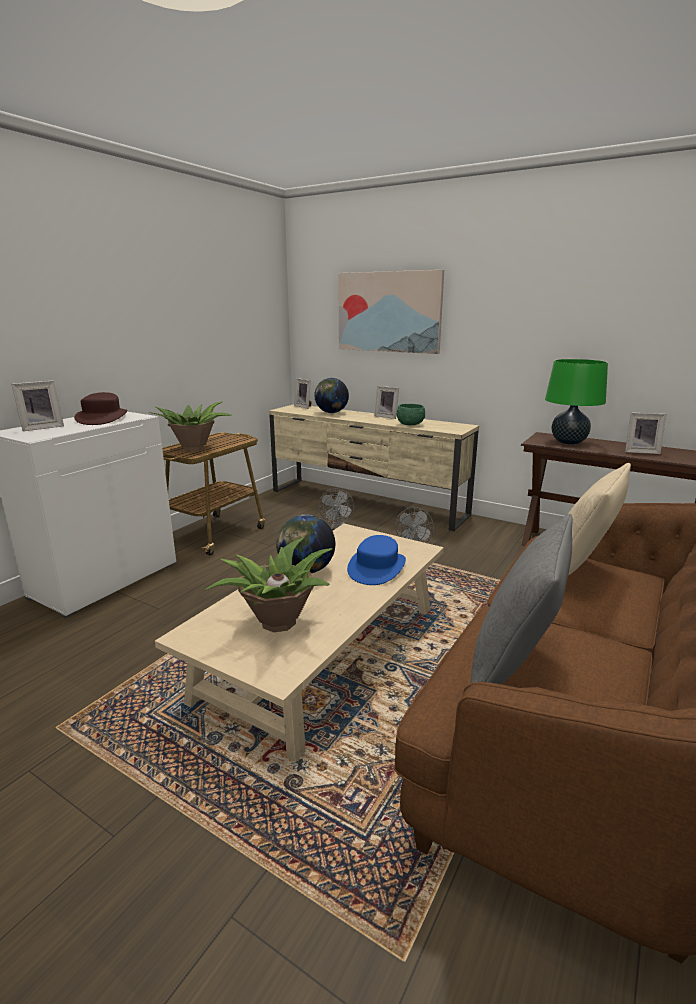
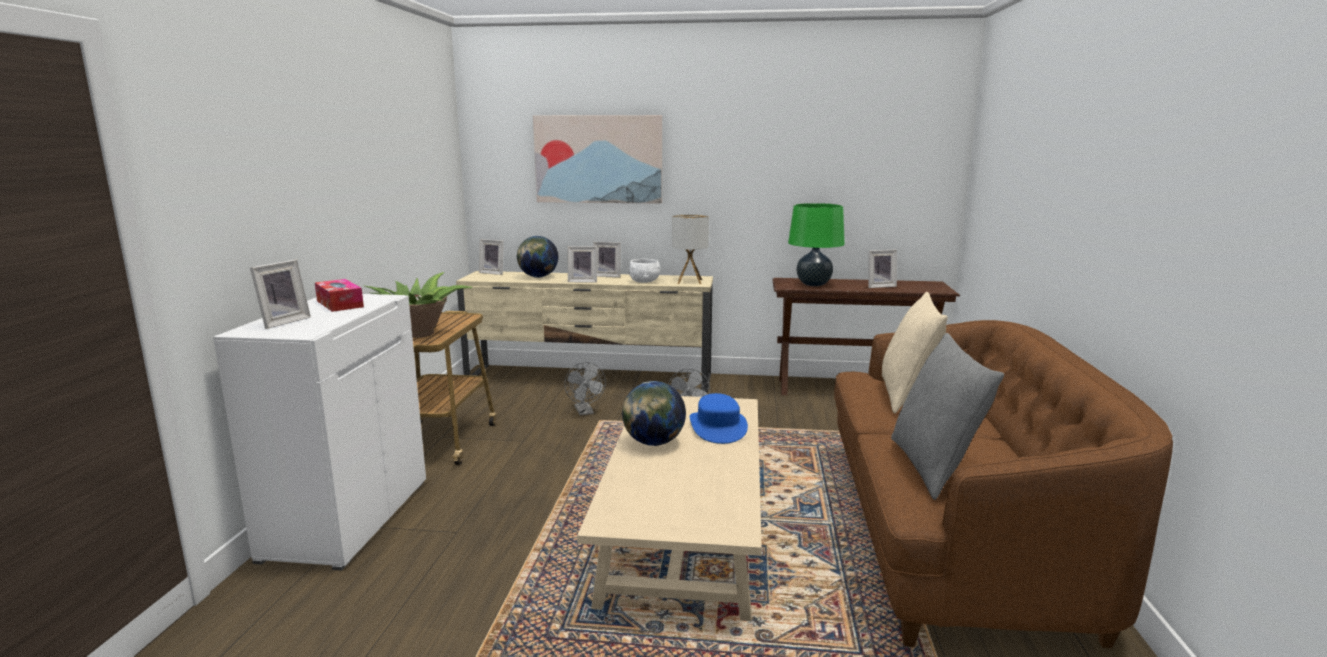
camera: 25 degrees left, 5 degrees down
(102, 418) = (340, 304): brown hat -> tissue box
(276, 623) = (681, 492): potted plant -> none
(360, 419) = (583, 281): none -> picture frame
(410, 424) = (644, 281): green bowl -> white bowl
(450, 428) = (690, 281): none -> table lamp

